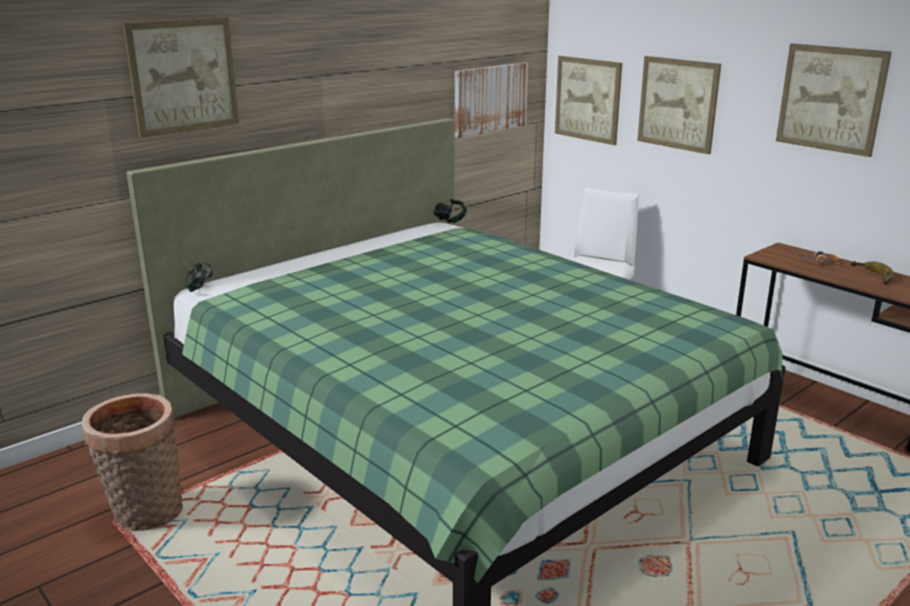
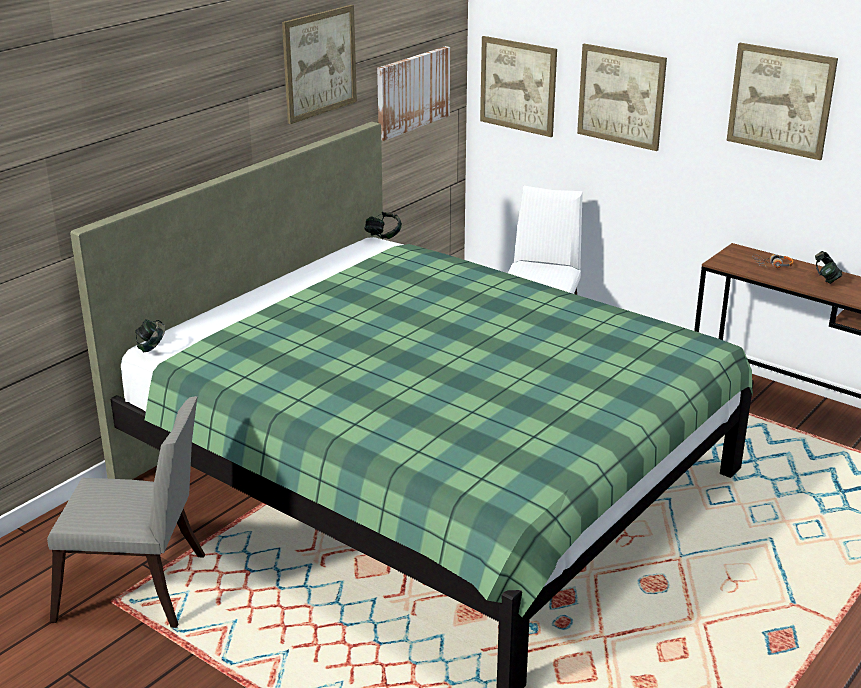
camera: 10 degrees left, 5 degrees up
(144, 514) = (140, 591): basket -> grey chair
(183, 76) = (118, 120): picture -> picture (319, 63)
(871, 276) = (825, 279): banana -> headphones

